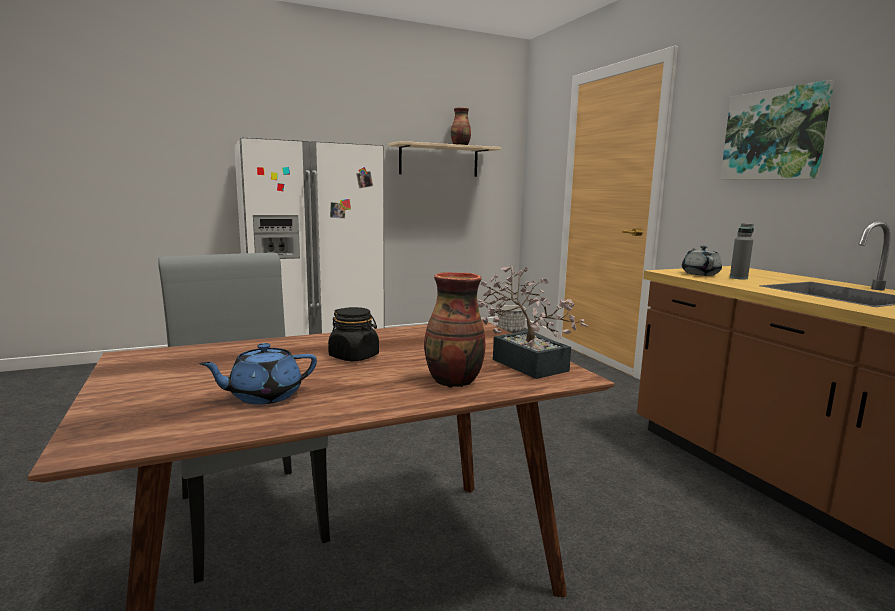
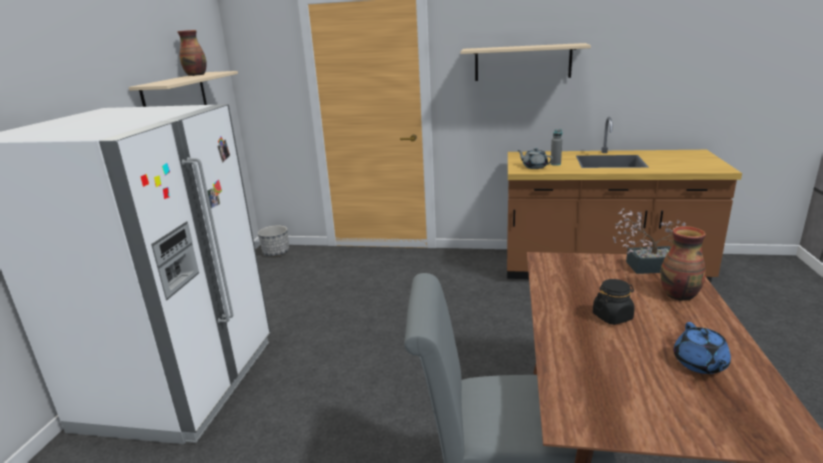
camera: 55 degrees left, 10 degrees up
(774, 135) = (522, 62): picture -> beige shelf

